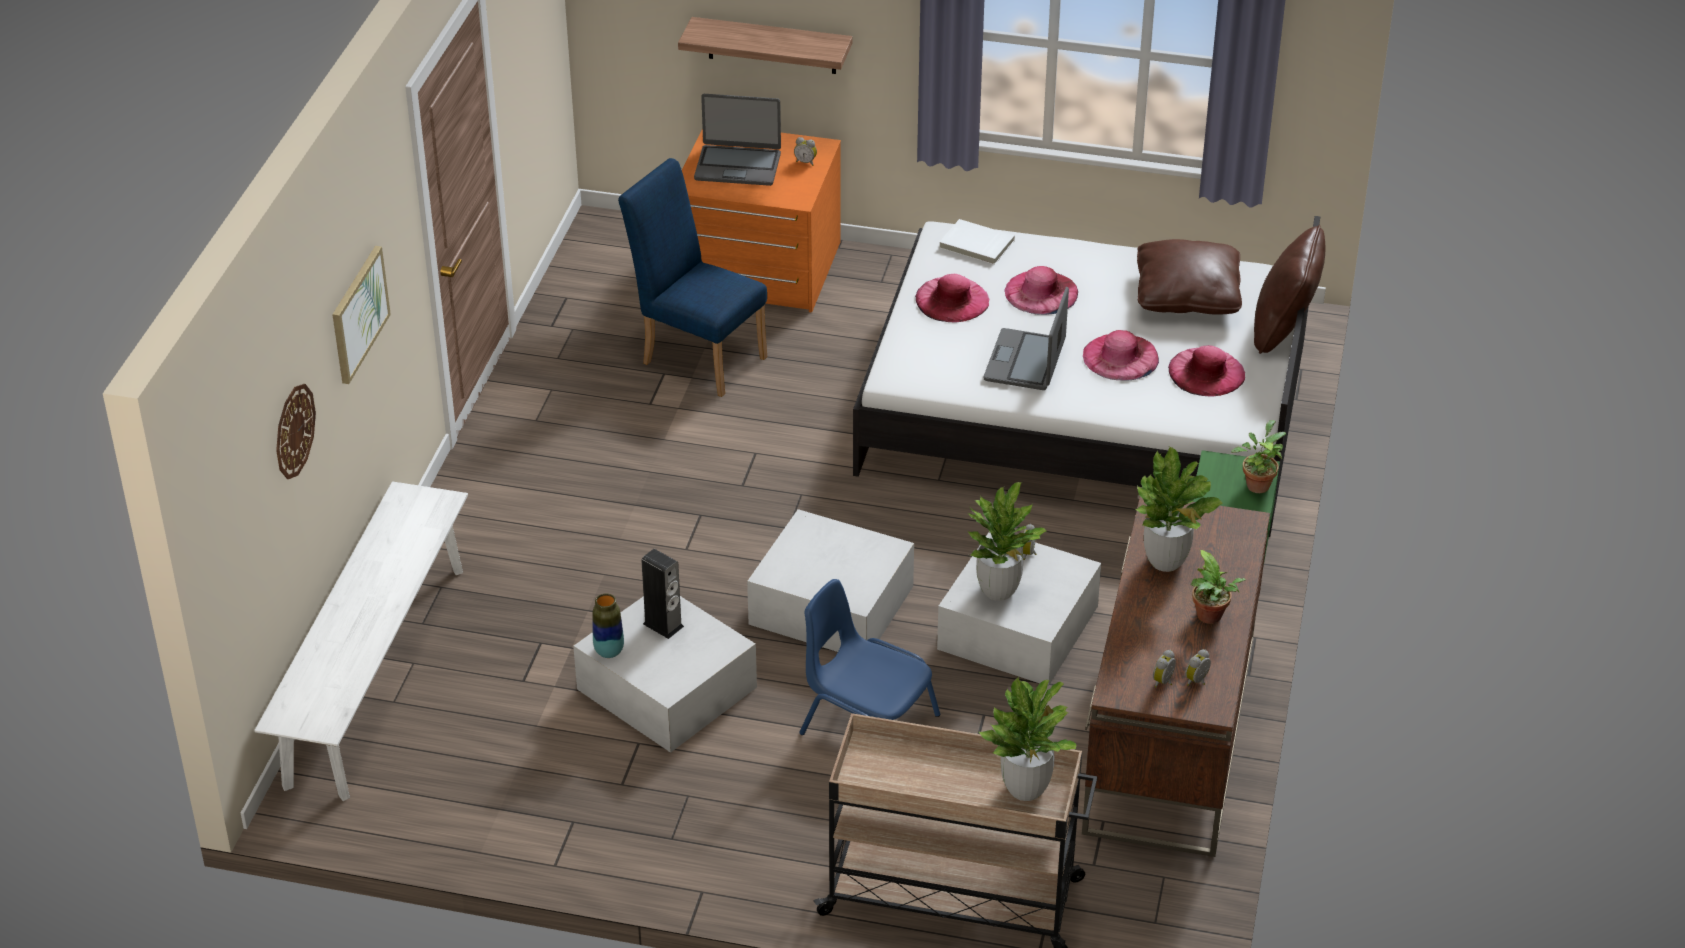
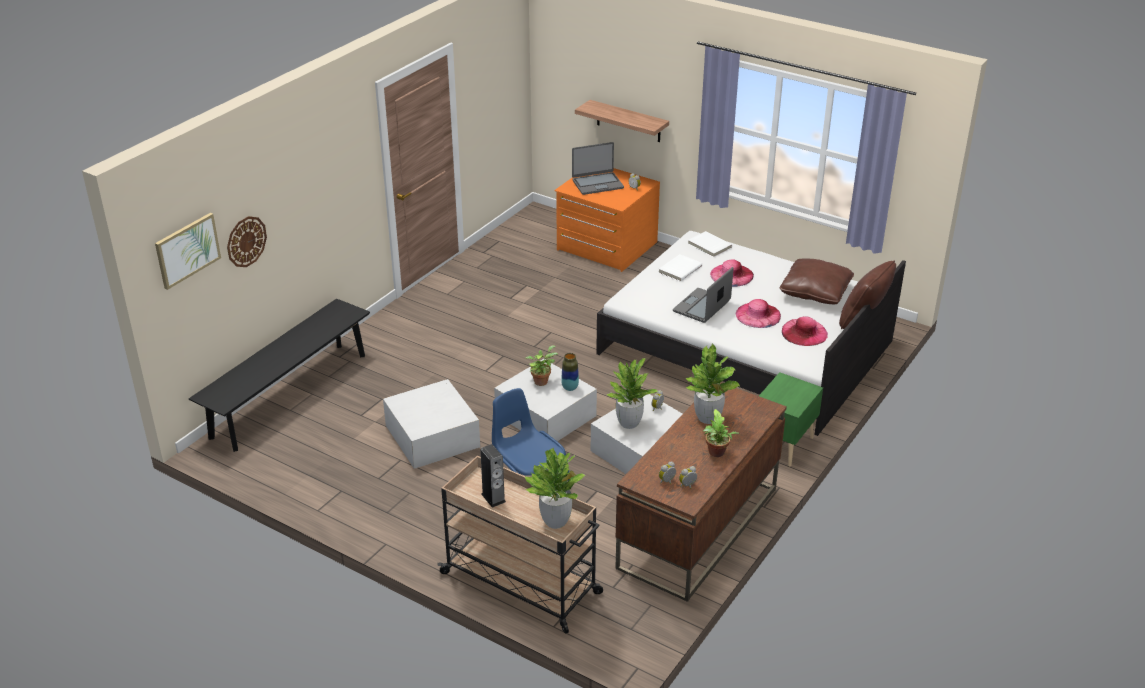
camera: 20 degrees right, 5 degrees down
(358, 314) = (315, 195): picture -> picture (187, 250)
(376, 675) = (290, 395): white bench -> black bench
(609, 651) = (399, 405): vase -> vase (570, 387)
(663, 625) = (435, 399): speaker -> speaker (493, 498)
(697, 356) = (549, 280): blue chair -> none
(738, 166) = (597, 184): laptop -> laptop turned 45 degrees counterclockwise
(952, 299) = (679, 269): pink hat -> white book
(1257, 484) = (802, 396): potted plant -> potted plant (541, 381)

